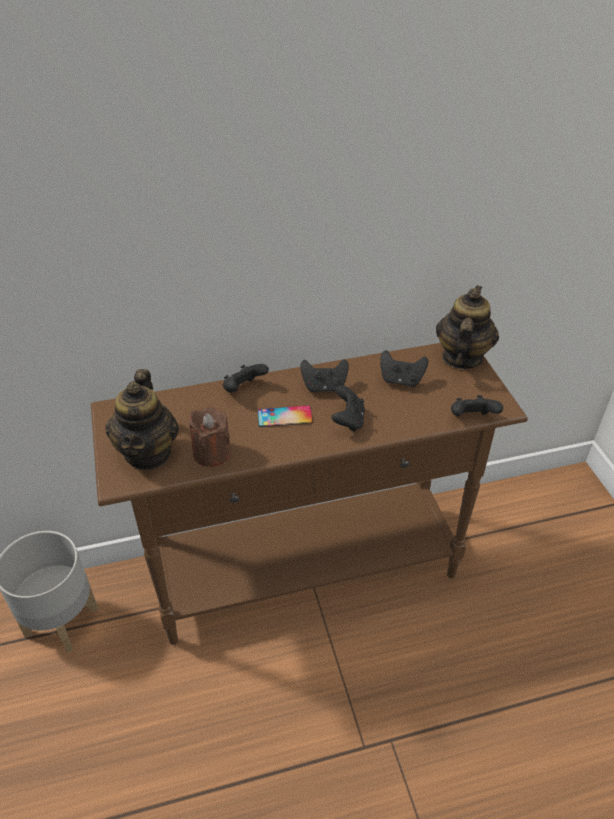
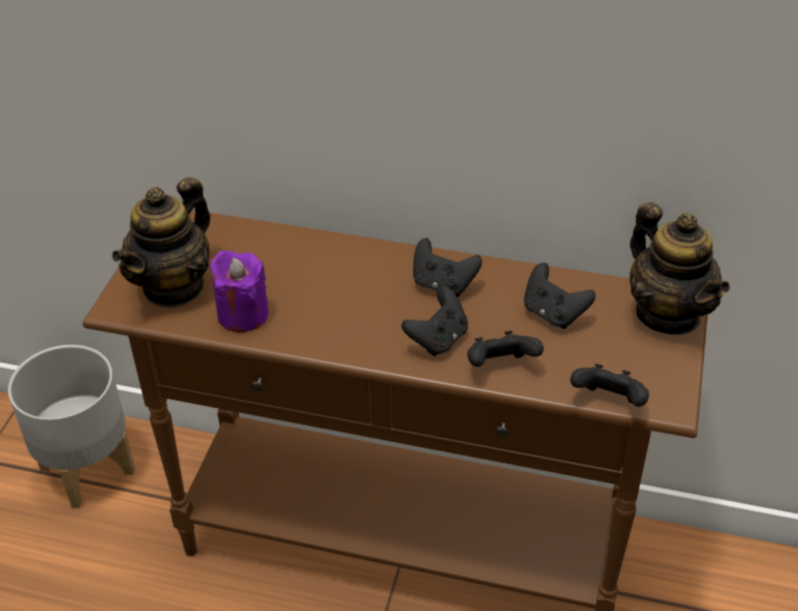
camera: 30 degrees right, 0 degrees up
(212, 453) = (243, 314): brown candle -> purple candle
(243, 389) = (340, 251): black game controller -> black game controller (500, 366)
(284, 416) = (363, 304): phone -> none
(461, 357) = (667, 314): teapot -> teapot turned 105 degrees clockwise

